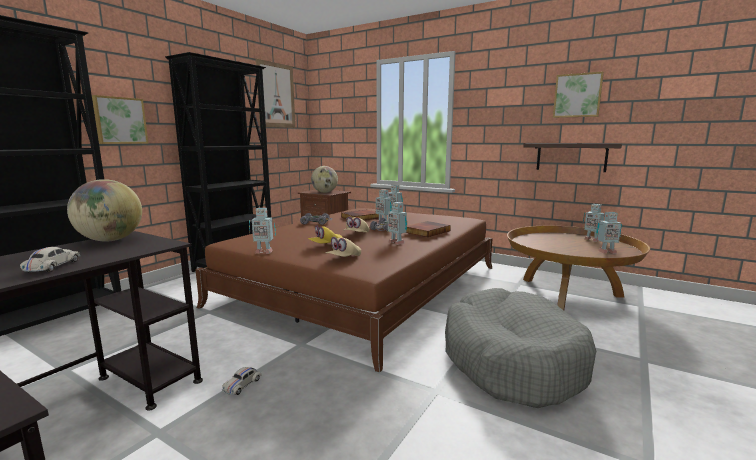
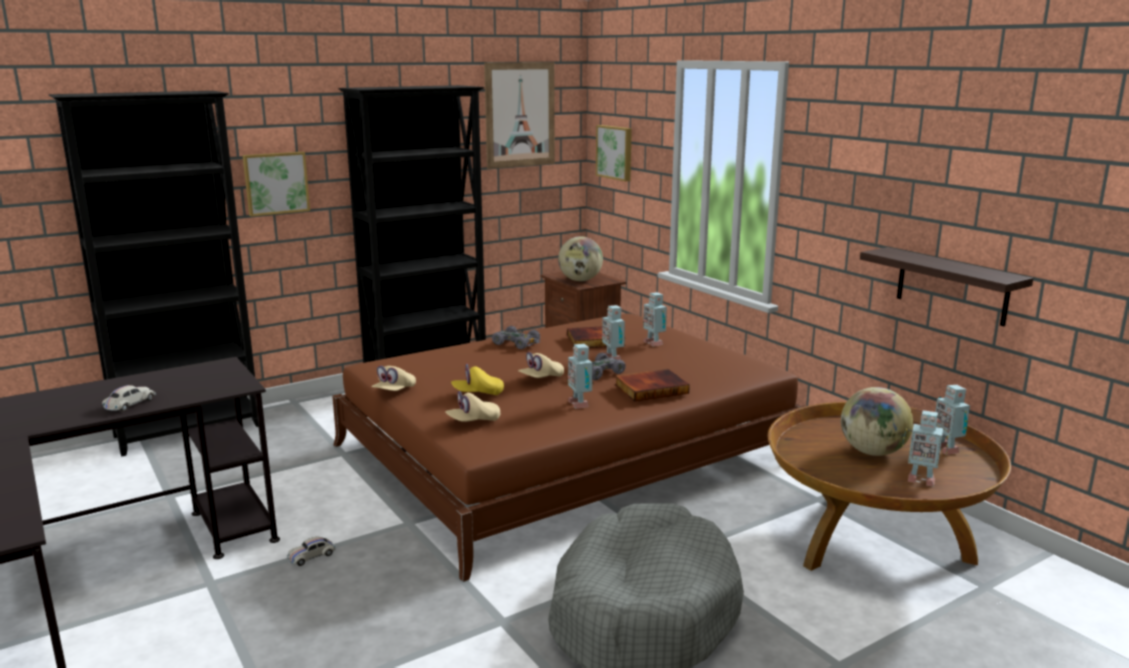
camera: 25 degrees right, 5 degrees up
(110, 240) = (201, 370): globe -> globe (872, 452)
(263, 252) = (394, 391): toy robot -> beige cap
(577, 95) = (967, 175): picture -> picture (615, 152)

